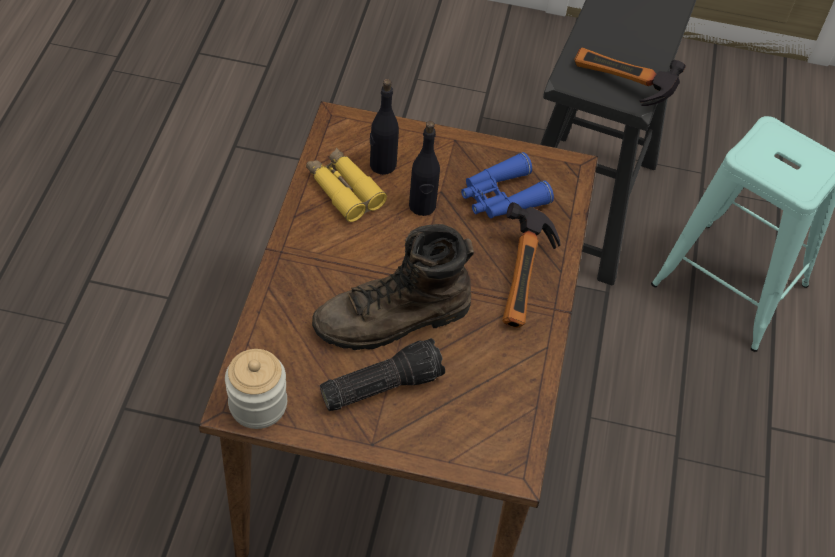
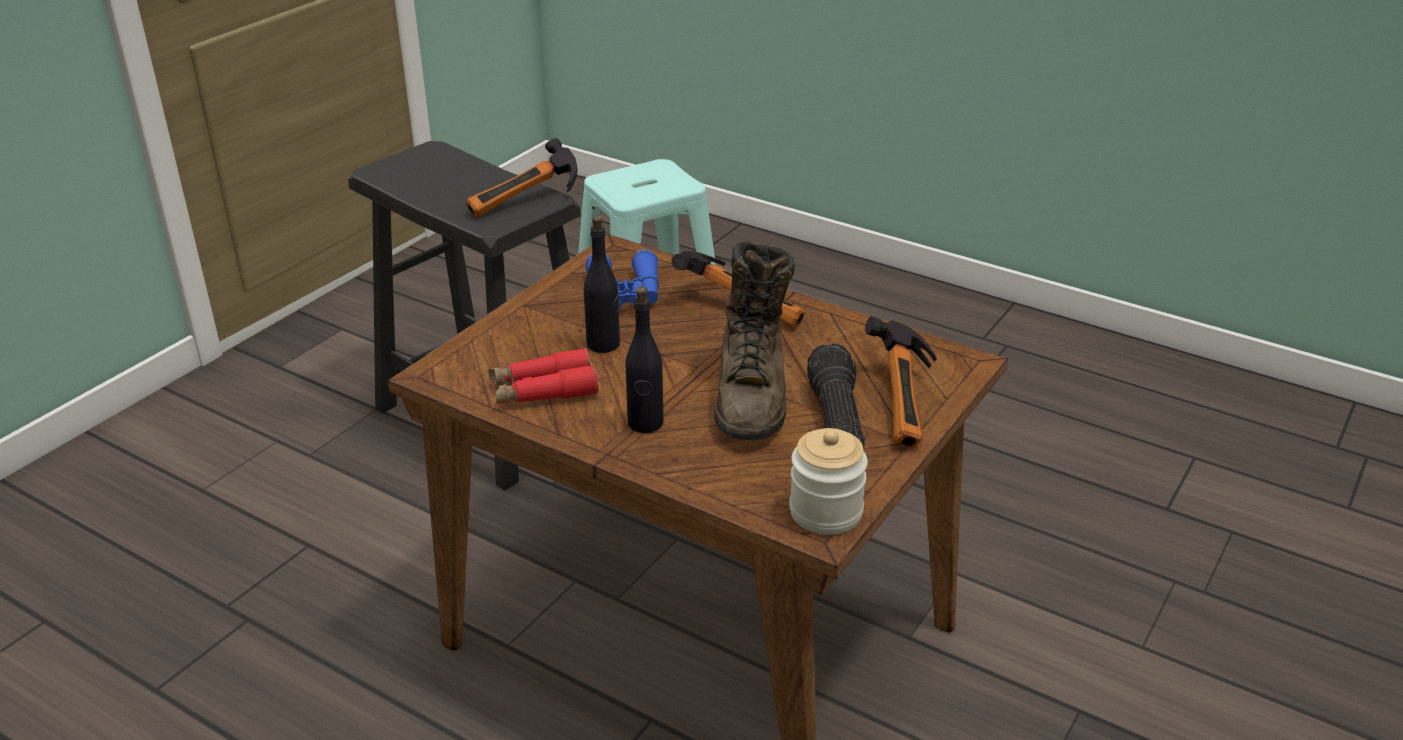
camera: 65 degrees left, 20 degrees down
(344, 190) = (543, 390): yellow binoculars -> red binoculars
(382, 165) = (525, 357): black bottle -> black bottle (645, 423)
(426, 433) = (908, 404): none -> hammer

